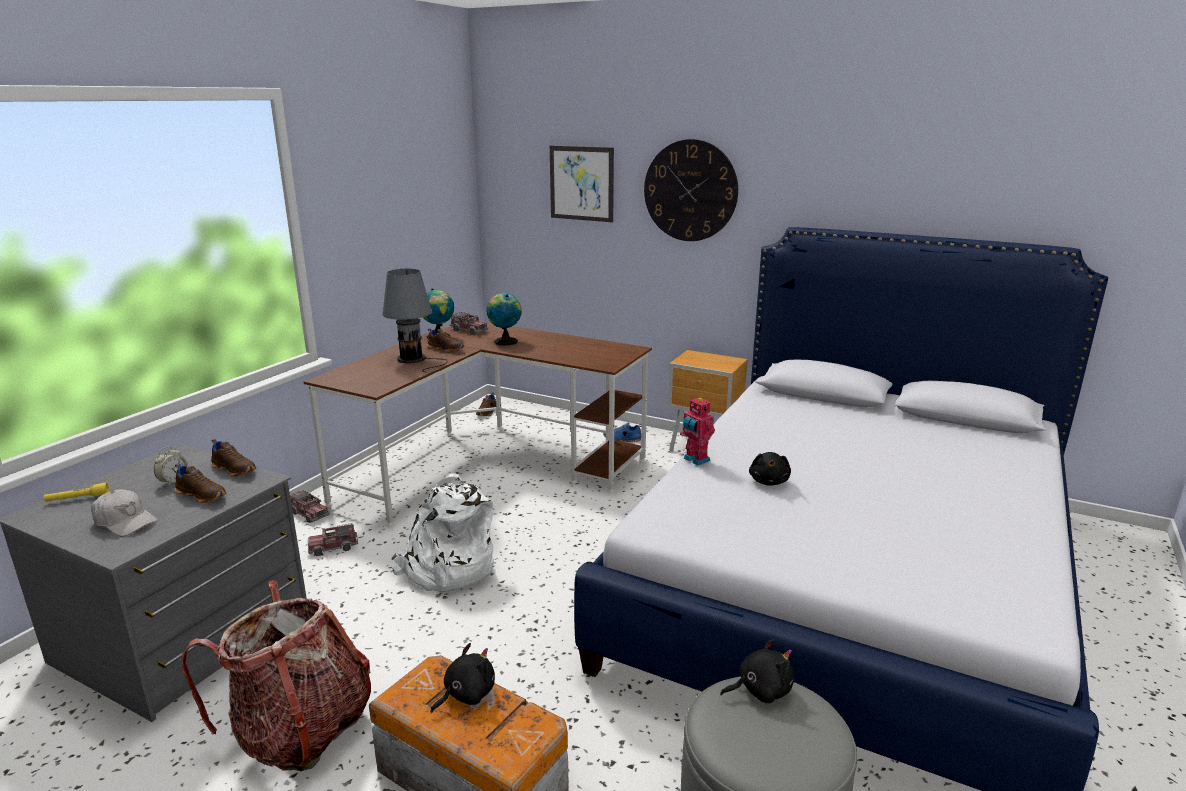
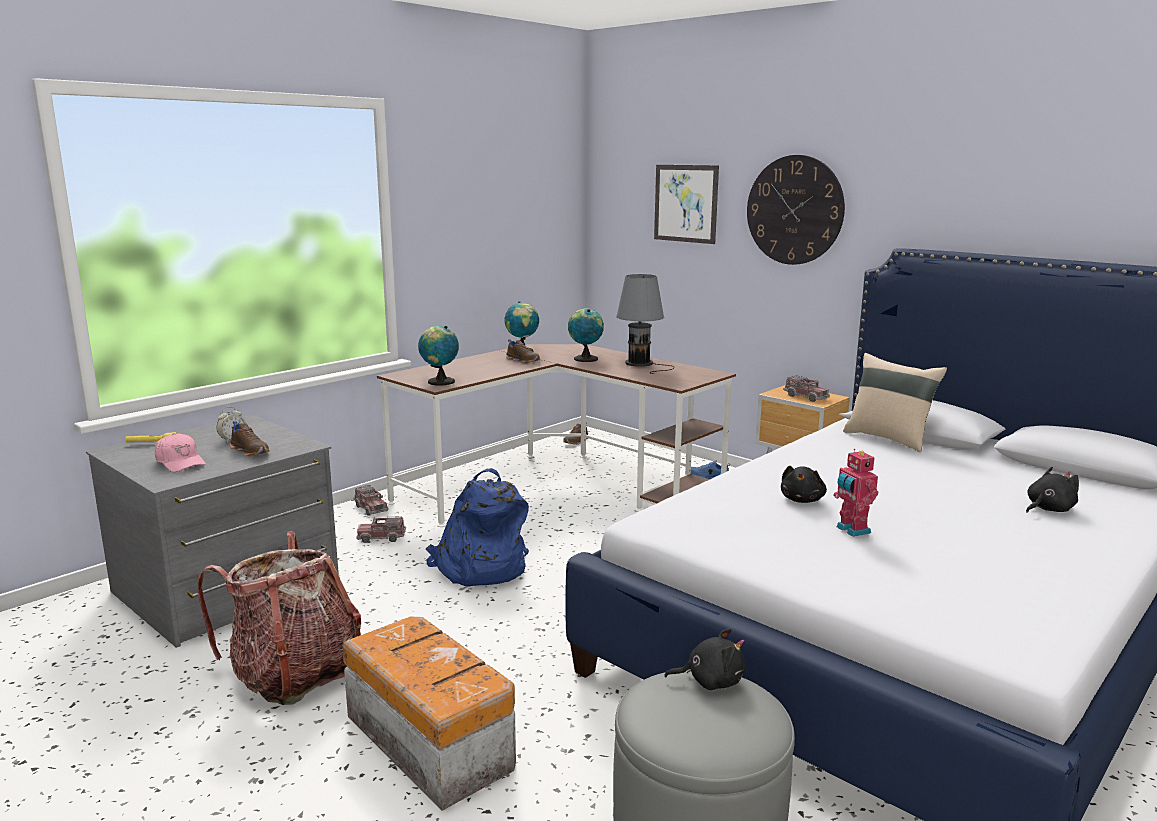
camera: 15 degrees right, 5 degrees down
(125, 521) = (180, 462): white cap -> pink cap
(235, 469) = (287, 436): brown shoe -> none
(374, 383) = (439, 382): none -> globe
(414, 359) = (487, 366): grey table lamp -> grey table lamp (641, 364)
(447, 568) = (479, 568): white backpack -> blue backpack
(466, 694) = (430, 649): black plush toy -> black plush toy (1048, 509)
(469, 330) = (555, 348): toy truck -> toy truck (806, 397)
(695, 460) = (733, 475): toy robot -> toy robot (851, 530)
(802, 402) = (889, 439): none -> beige pillow

